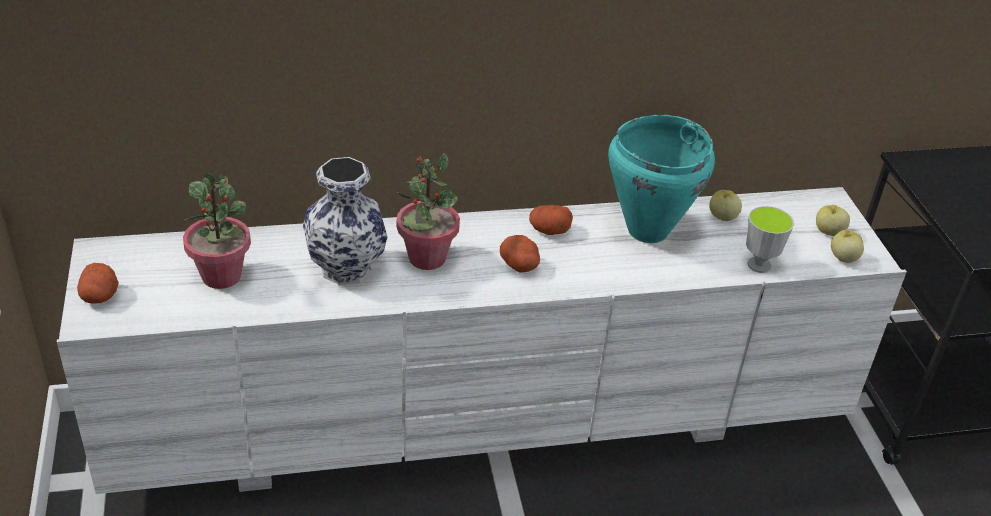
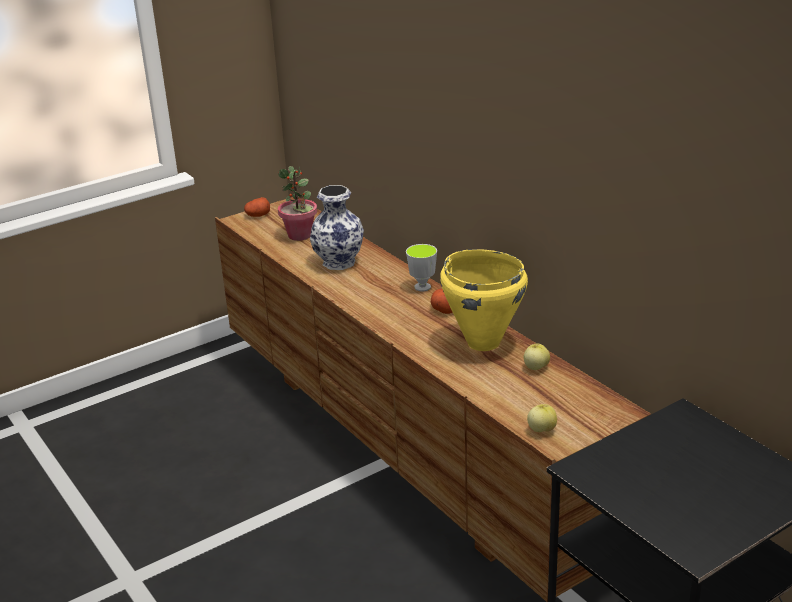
camera: 70 degrees right, 10 degrees down
(426, 258) = (372, 280): potted plant -> none
(482, 429) = (403, 447): white cabinet -> brown cabinet
(520, 265) = (395, 309): potato -> none
(646, 230) = (483, 342): turquoise cooking pot -> yellow cooking pot
(759, 265) = (490, 394): cup -> cup (422, 287)
(828, 232) = (571, 417): apple -> none

